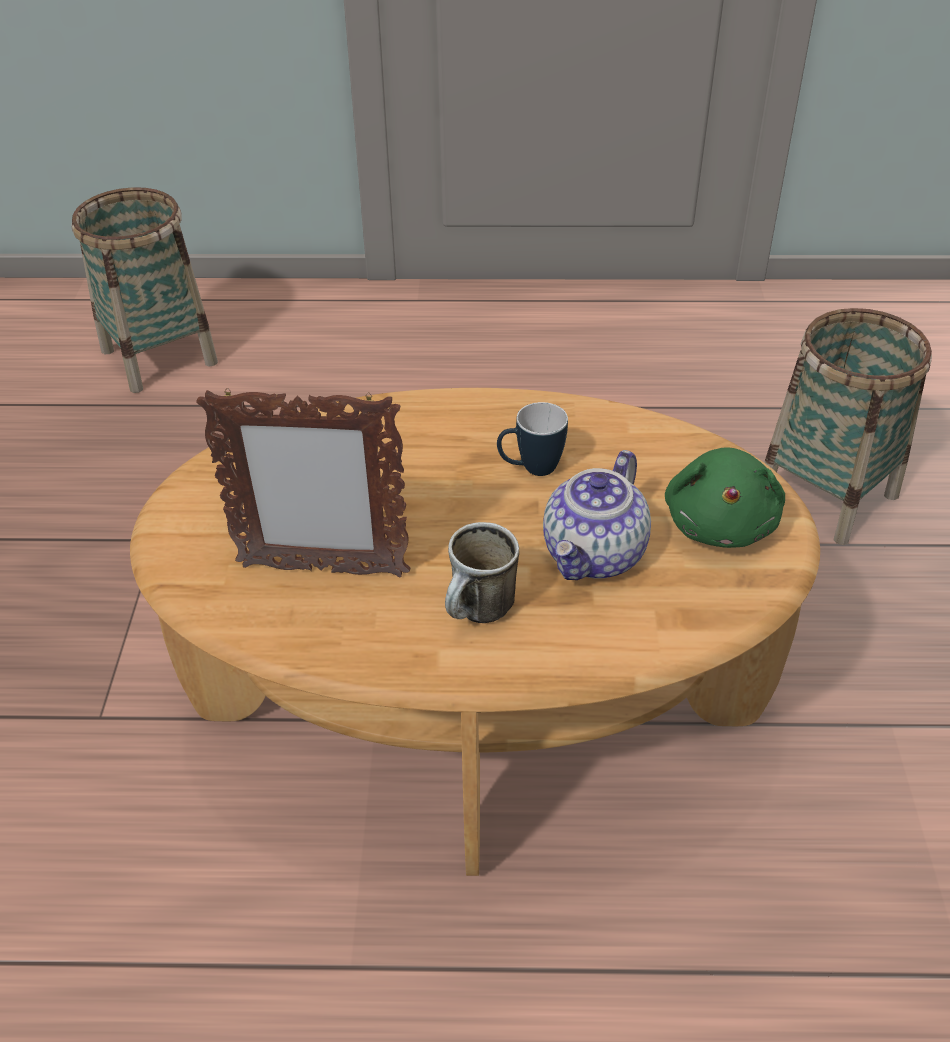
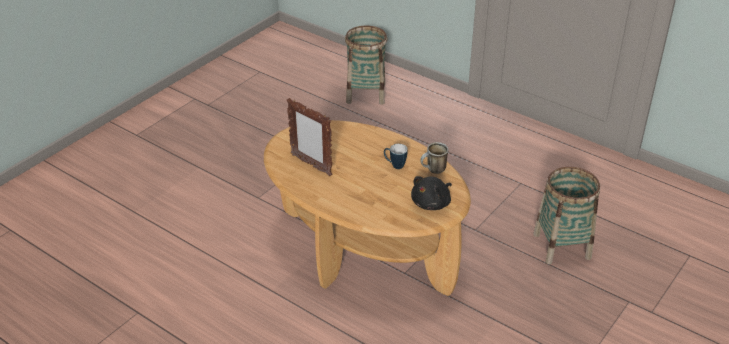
camera: 35 degrees right, 5 degrees down
(480, 614) = (339, 194): mug -> mug (433, 170)
(595, 555) = (386, 195): teapot -> none
(720, 523) = (432, 203): green plush toy -> black plush toy

